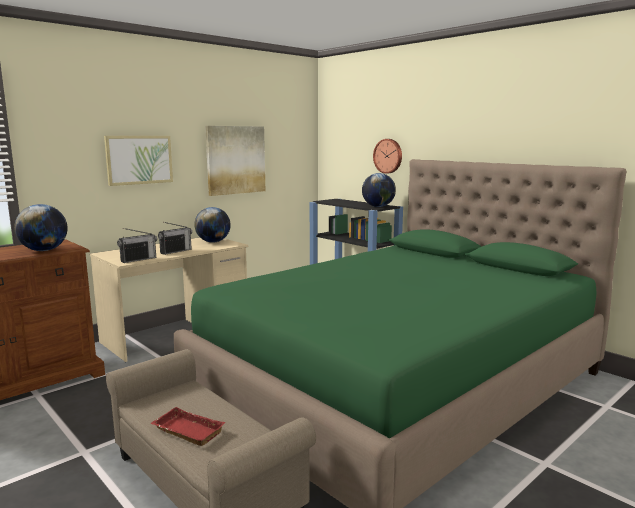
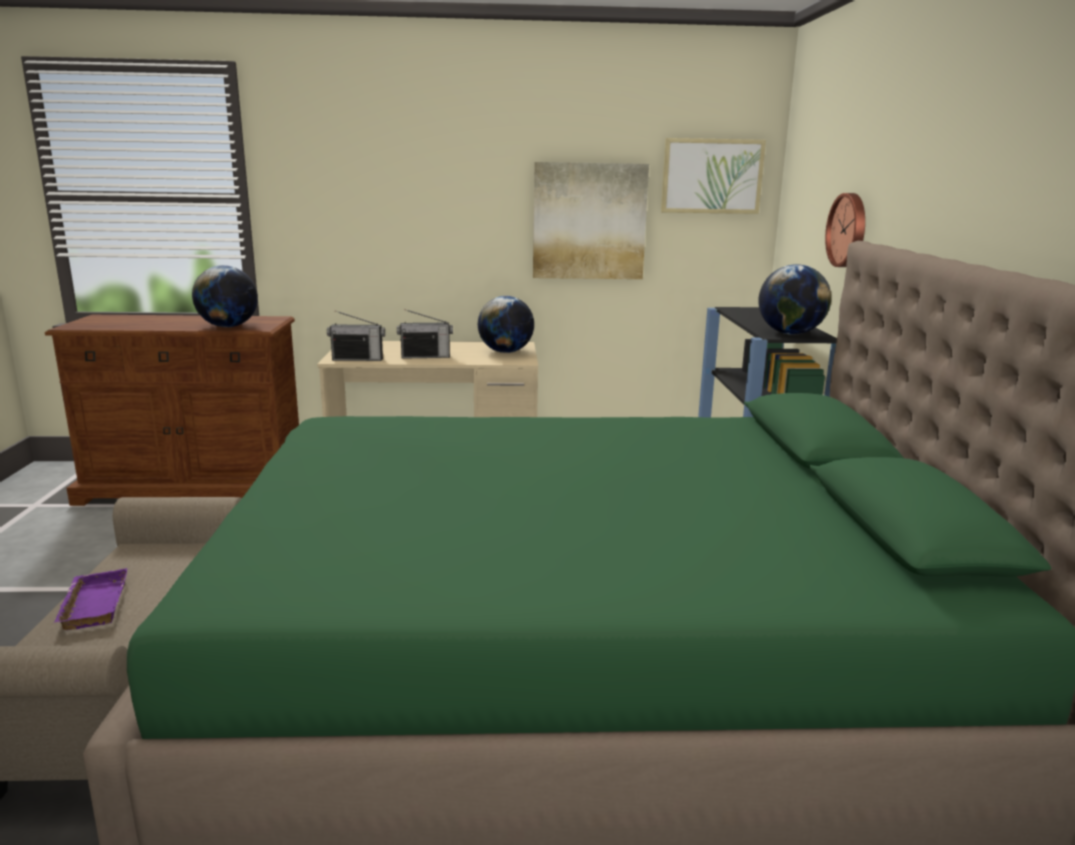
camera: 40 degrees right, 5 degrees up
(139, 159) = (419, 213): picture -> picture (711, 176)
(186, 432) = (92, 605): red tray -> purple tray

